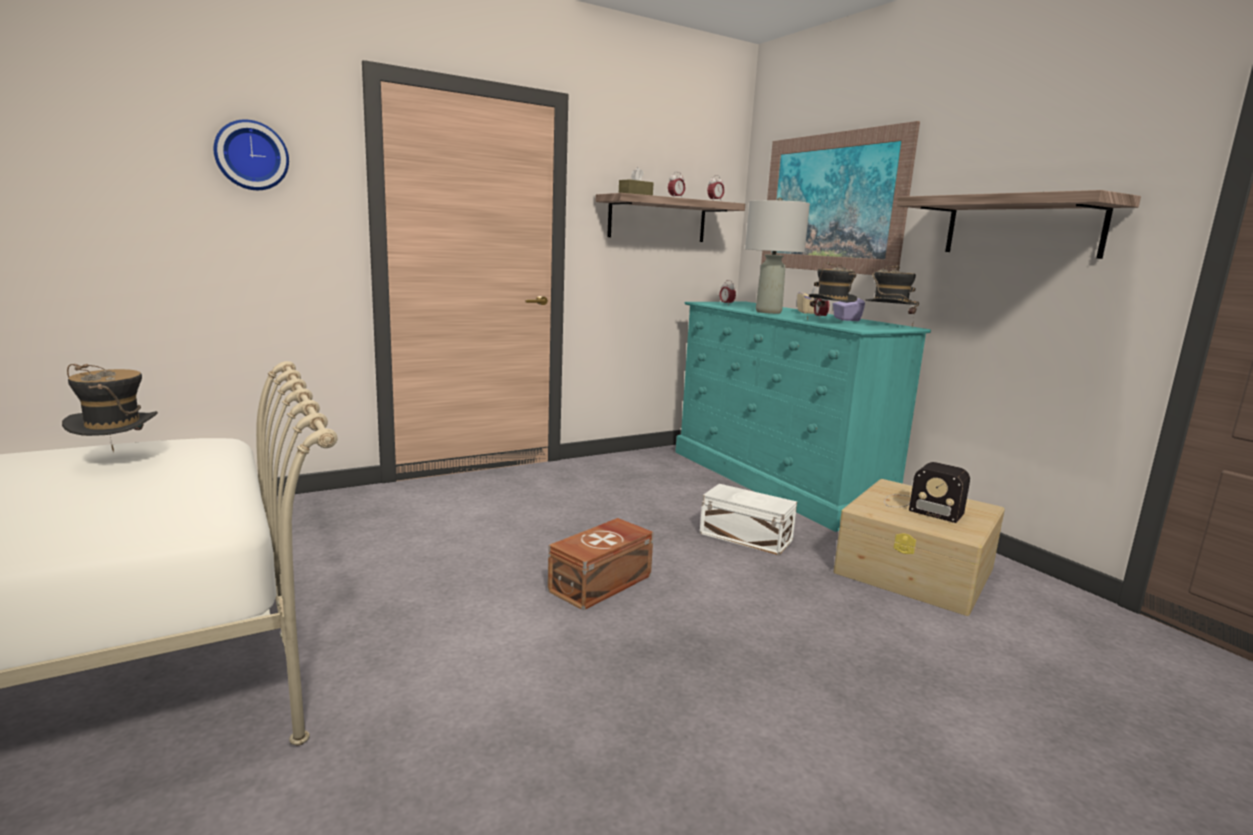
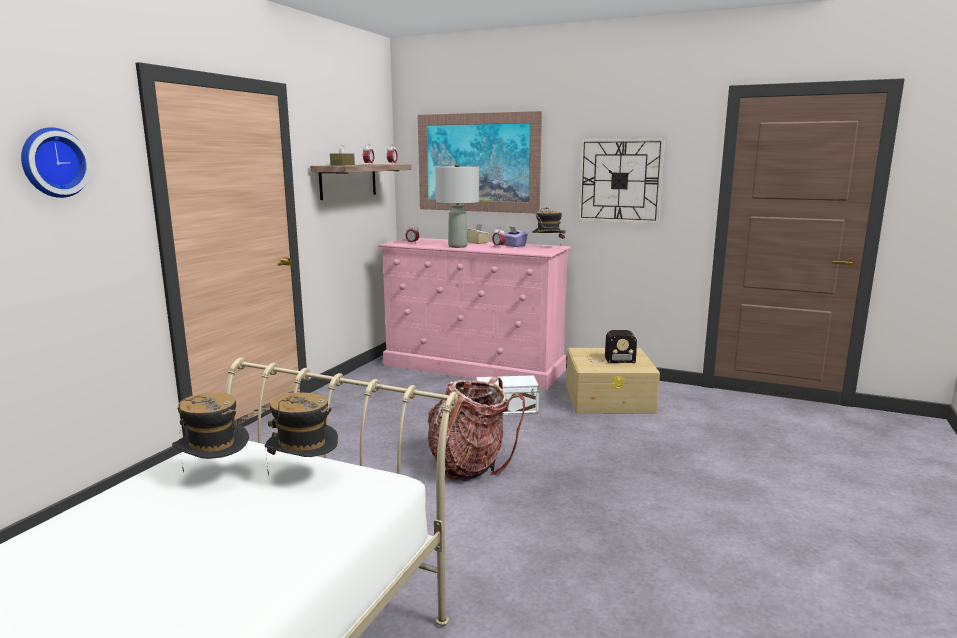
camera: 35 degrees left, 0 degrees up
(602, 583) = (469, 465): brown storage box -> backpack
(775, 481) = (474, 367): turquoise dresser -> pink dresser
(829, 323) = (515, 250): hat -> hat (304, 476)
(1022, 227) = (620, 180): shelf -> wall clock

